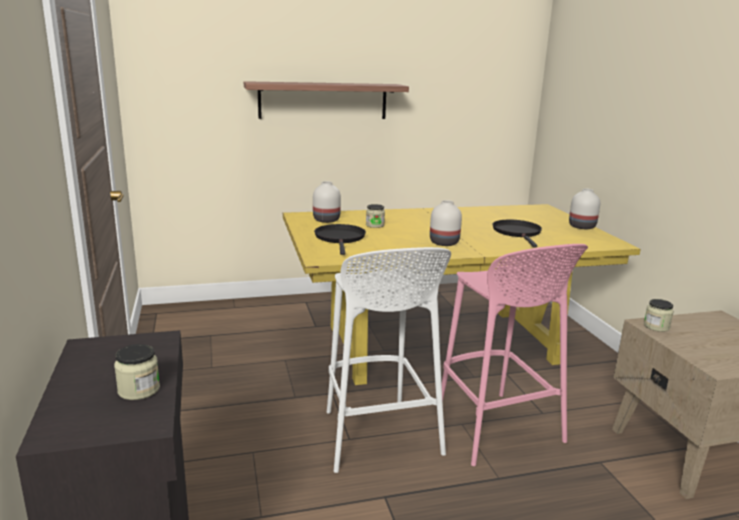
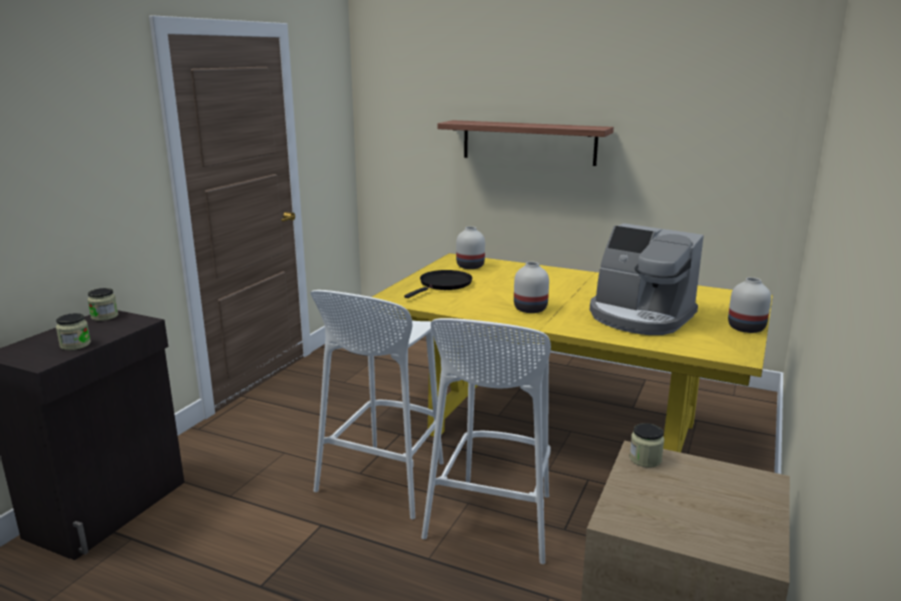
camera: 40 degrees right, 0 degrees up
(375, 225) = (503, 279): jar -> jar (104, 316)
(495, 428) = (493, 520): pink stool -> white stool
(517, 233) = (639, 317): black frying pan -> coffee machine

